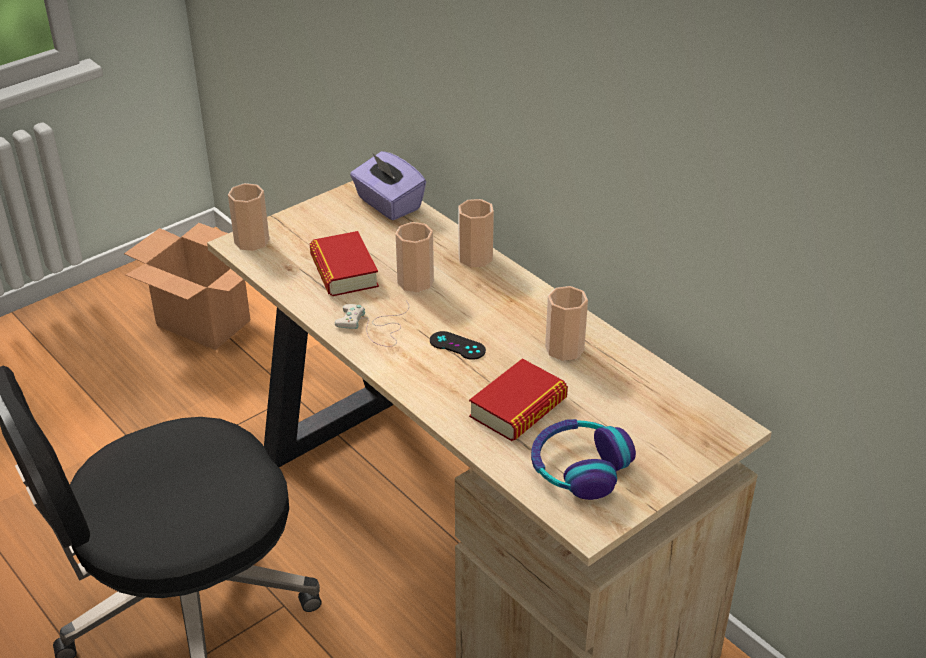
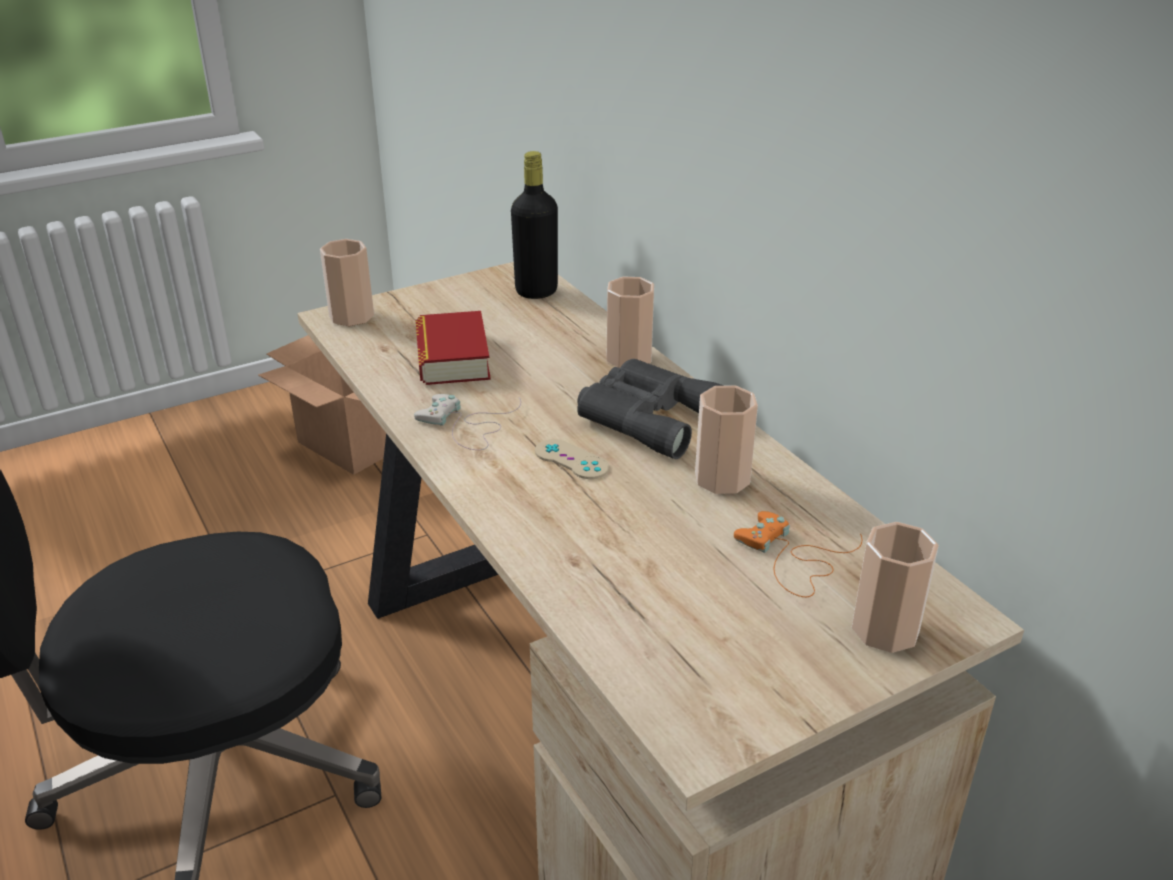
camera: 10 degrees right, 5 degrees down
(388, 204) = (536, 291): purple tissue box -> black bottle
(415, 282) = (540, 378): cup -> cup (885, 629)
(457, 346) = (571, 459): black game controller -> beige game controller
(501, 305) = (647, 416): none -> grey binoculars
(518, 408) = (634, 550): book -> none
(579, 467) = (705, 647): headphones -> none
(623, 402) = (793, 559): none -> orange game controller

